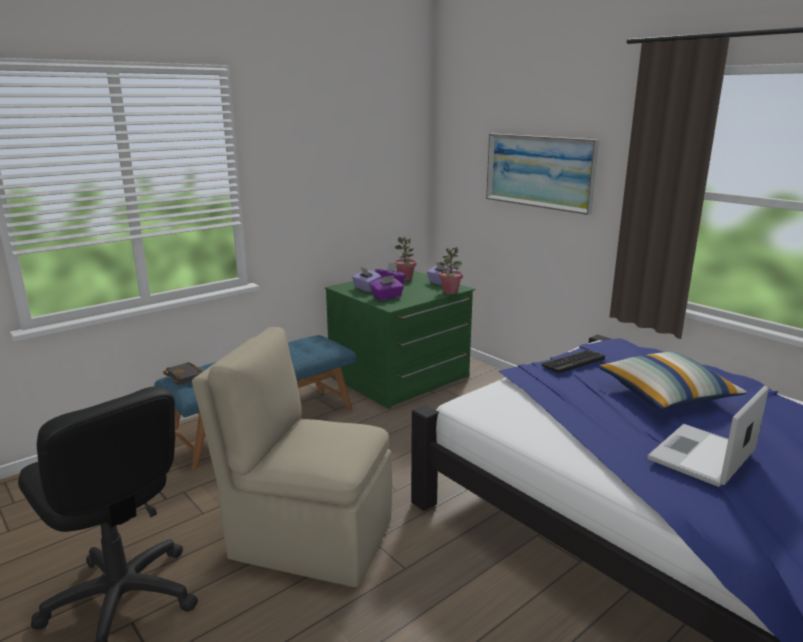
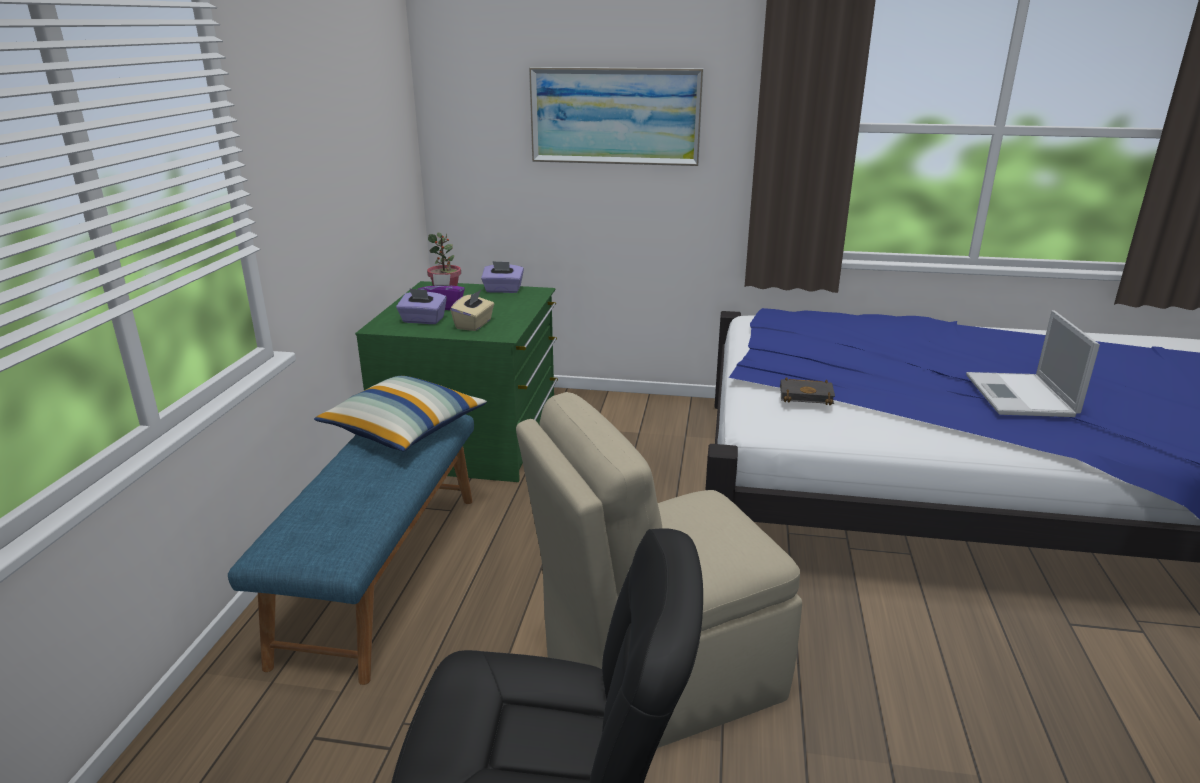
camera: 40 degrees left, 5 degrees up
(186, 376) = (292, 540): black book -> black book (807, 395)
(387, 297) = (474, 324): purple tissue box -> beige tissue box
(450, 292) = (536, 298): potted plant -> none
(573, 362) = (778, 344): keyboard -> none
(666, 396) = (900, 352): pillow -> pillow (404, 430)

